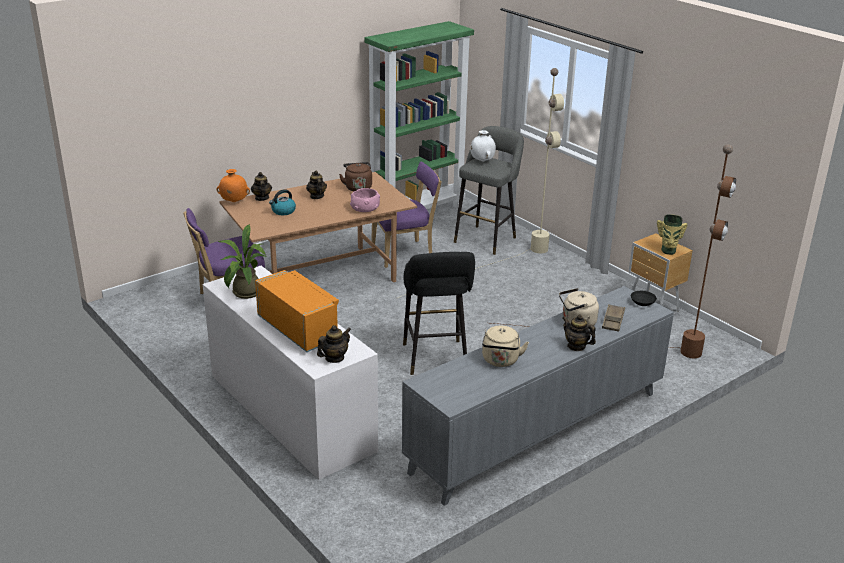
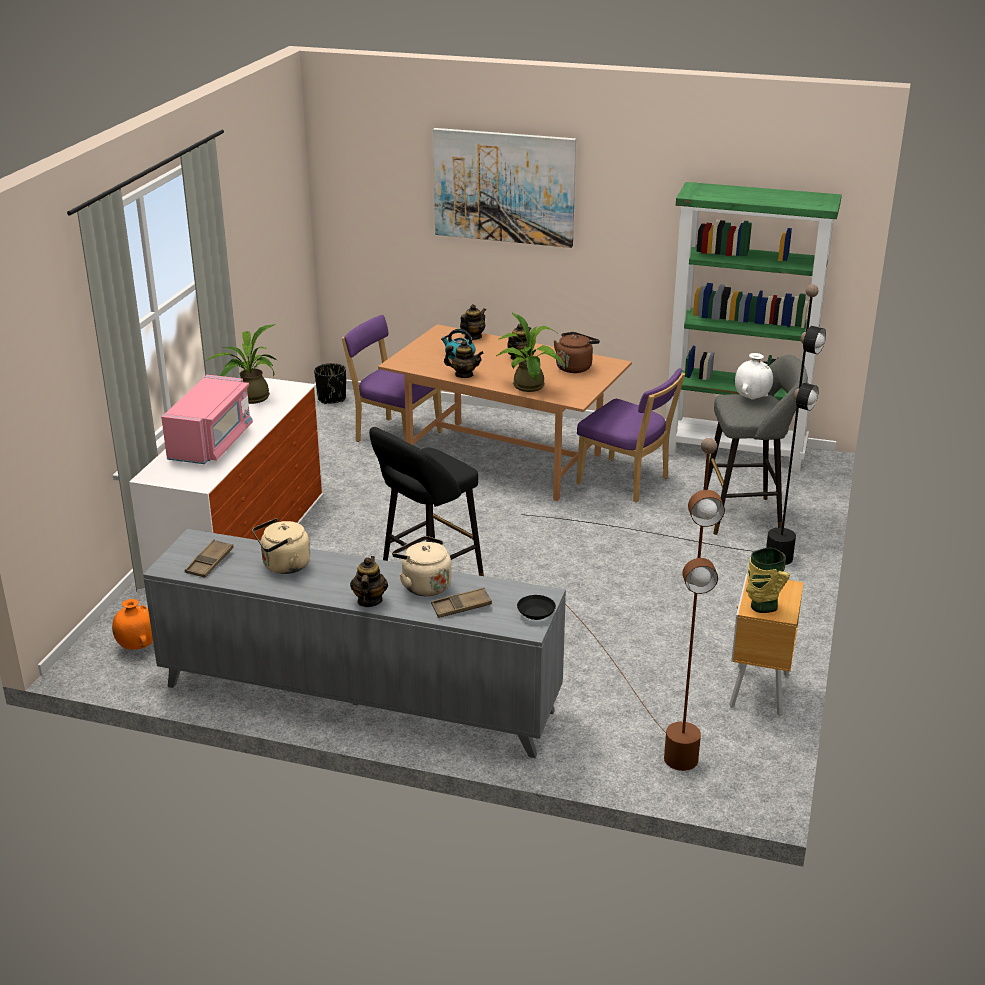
camera: 55 degrees right, 0 degrees up
(132, 302) = (331, 399): none -> black planter
(234, 202) = (444, 330): orange vase -> orange vase (137, 647)
(241, 76) = (504, 187): none -> picture
(298, 329) = (211, 443): orange microwave -> pink microwave
(334, 358) = (176, 477): teapot -> teapot (464, 375)
(365, 208) = (530, 388): pink bowl -> potted plant
(463, 386) = (209, 562): none -> brown tray
(500, 261) = (704, 544): beige floor lamp -> black floor lamp

